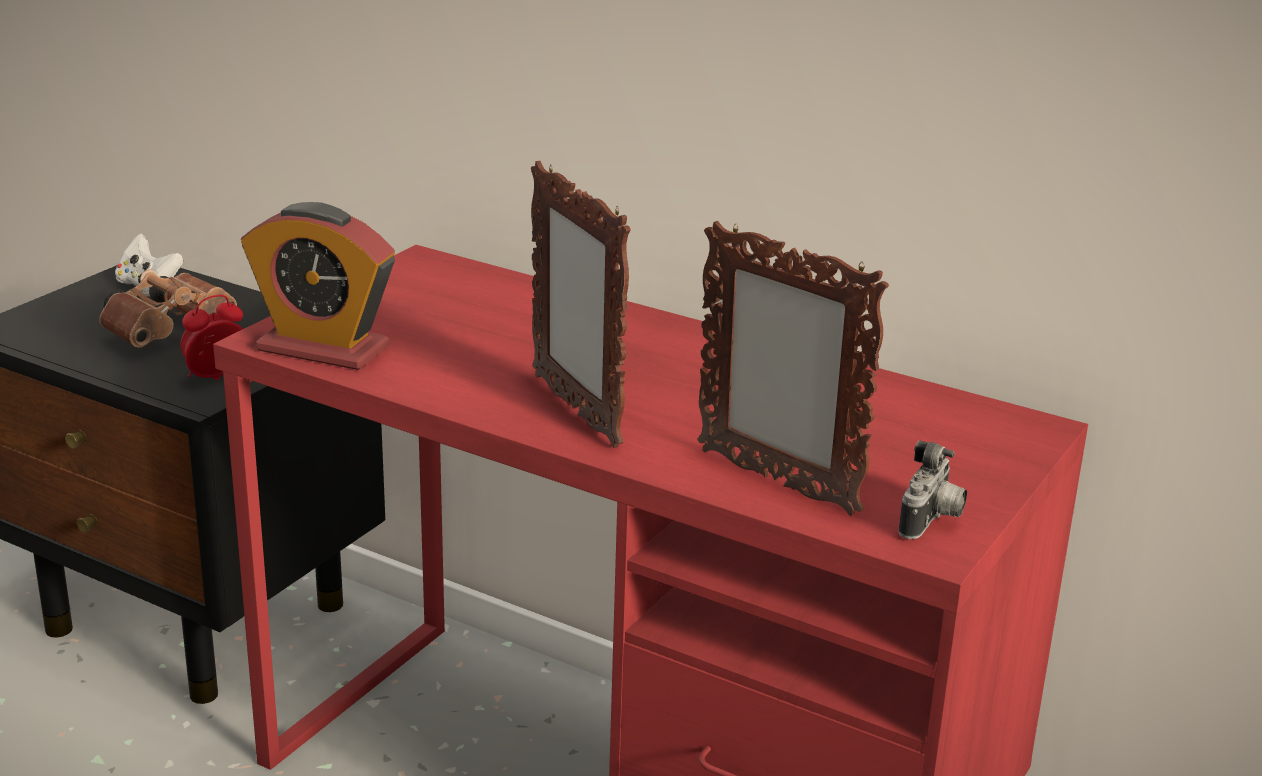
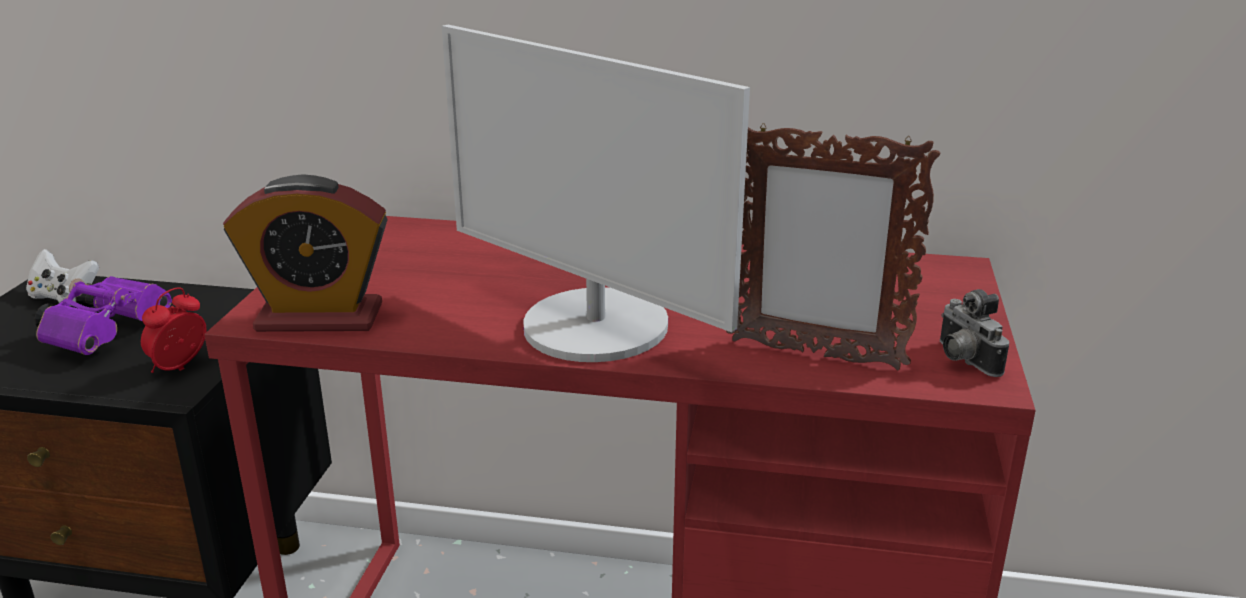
camera: 20 degrees left, 0 degrees up
(170, 330) = (108, 333): brown binoculars -> purple binoculars
(576, 410) = (595, 327): picture frame -> monitor
(931, 522) = (962, 361): camera -> camera turned 150 degrees clockwise

